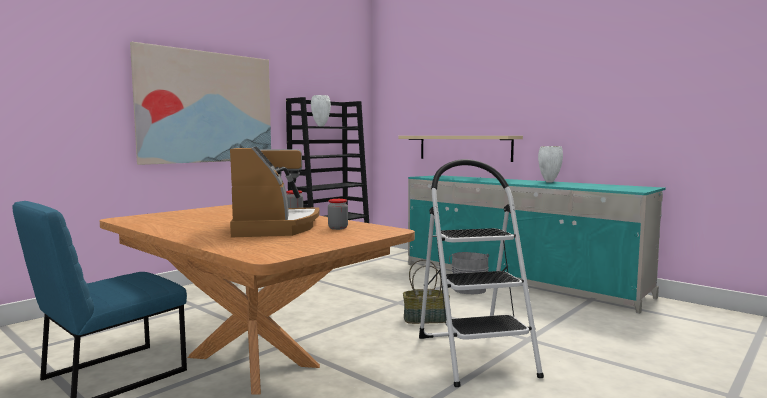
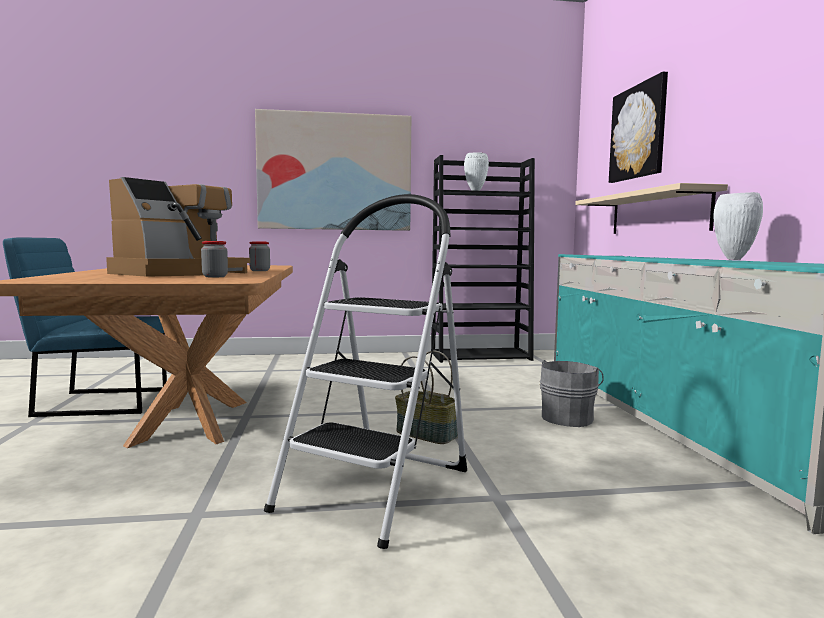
camera: 40 degrees right, 0 degrees up
(441, 91) = (638, 132): none -> picture

